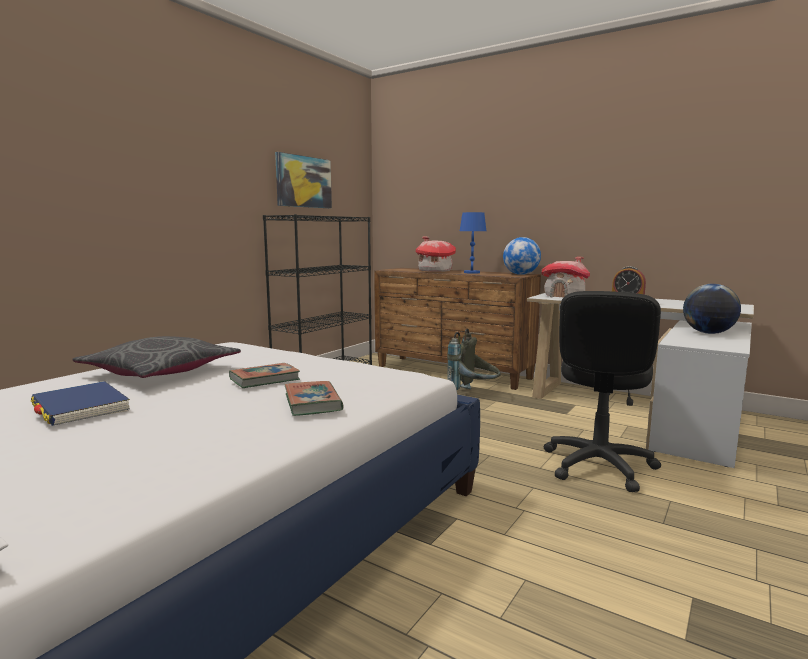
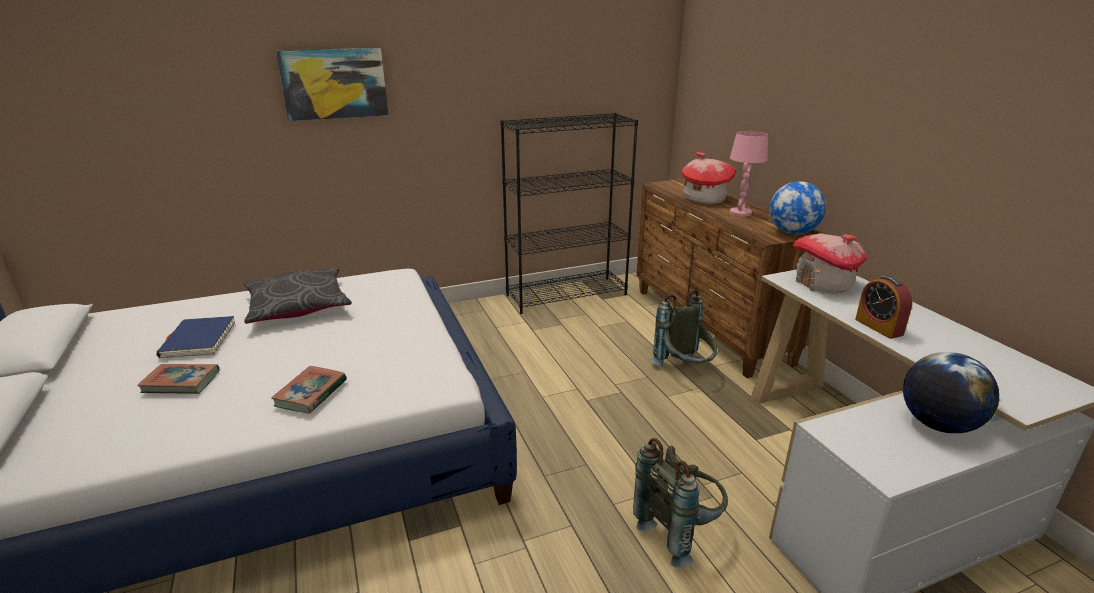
camera: 35 degrees right, 15 degrees up
(264, 379) = (332, 345): book -> book (181, 382)
(303, 182) = (563, 74): picture -> picture (334, 84)
(471, 272) = (740, 213): blue table lamp -> pink table lamp
(598, 465) = (679, 531): black office chair -> grey backpack

